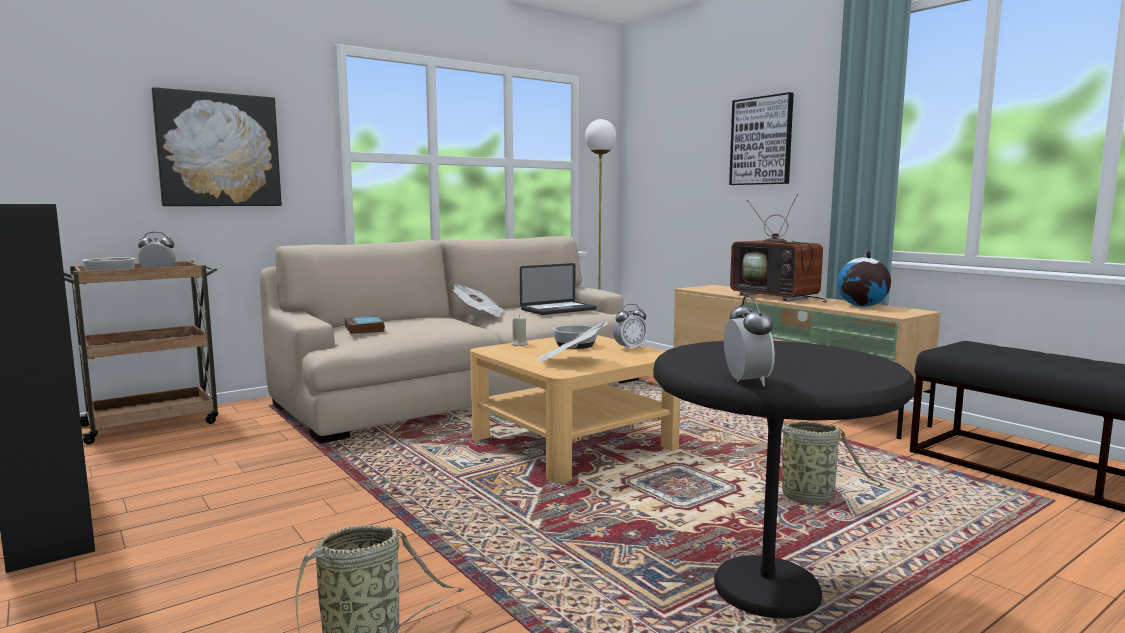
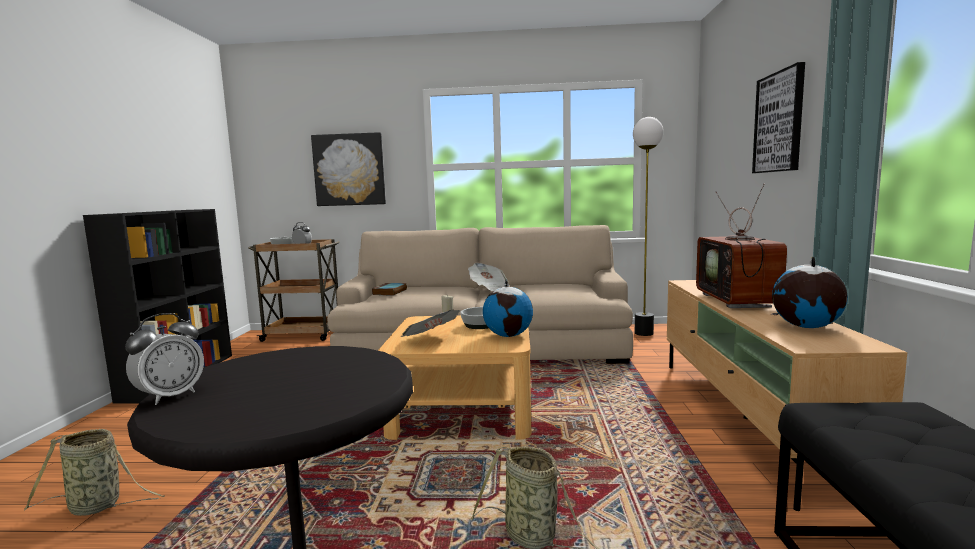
camera: 40 degrees right, 0 degrees up
(558, 310) = (555, 290): laptop -> none
(630, 348) = (508, 335): alarm clock -> globe

